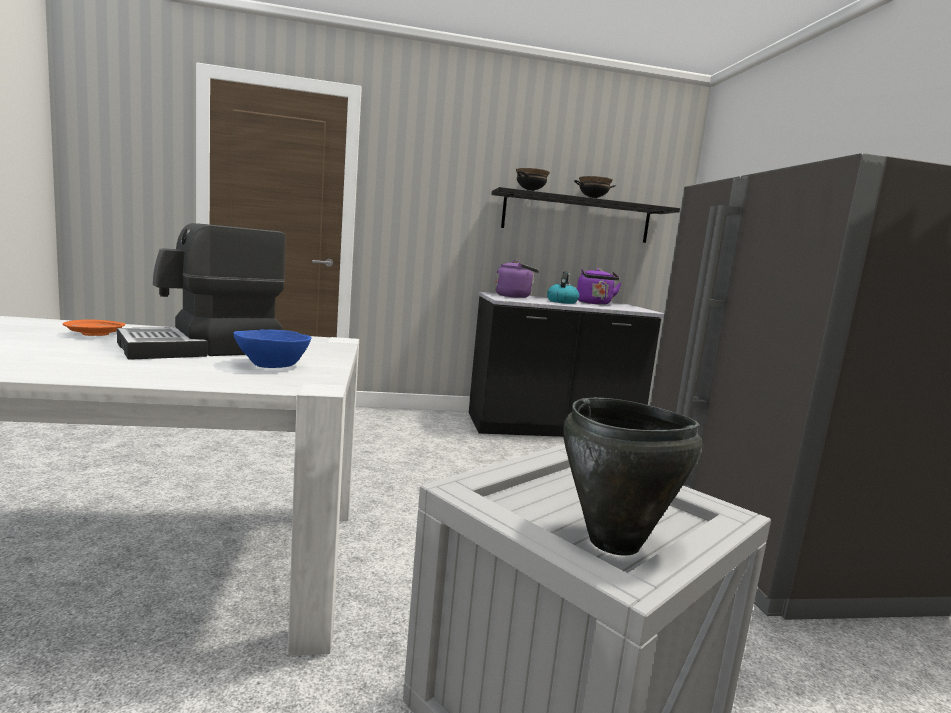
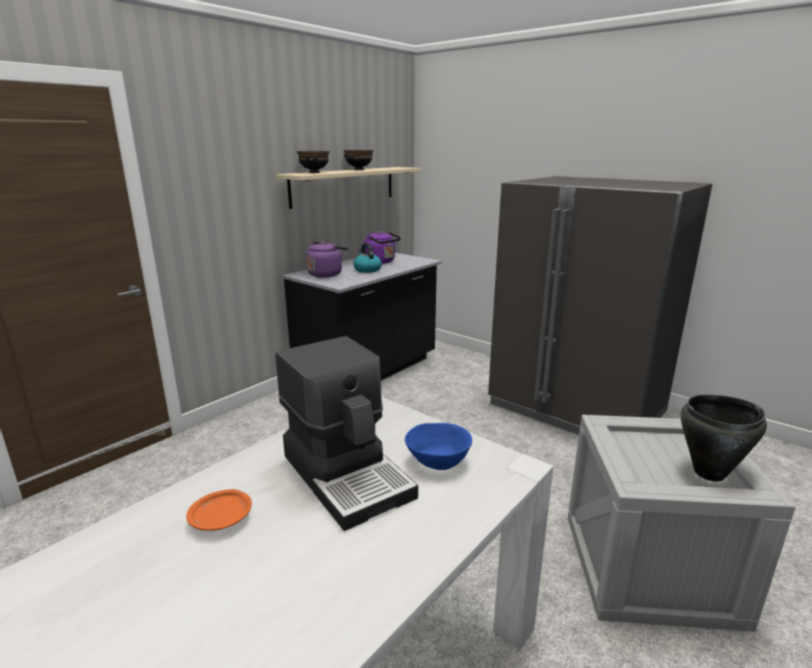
camera: 40 degrees left, 10 degrees up
(204, 349) = (348, 474): coffee machine -> coffee machine turned 45 degrees counterclockwise
(576, 218) = (344, 186): black shelf -> beige shelf

